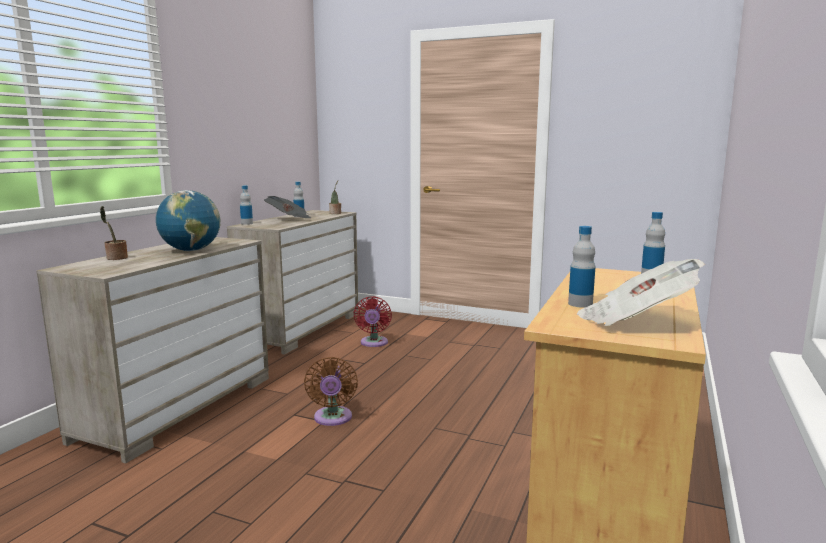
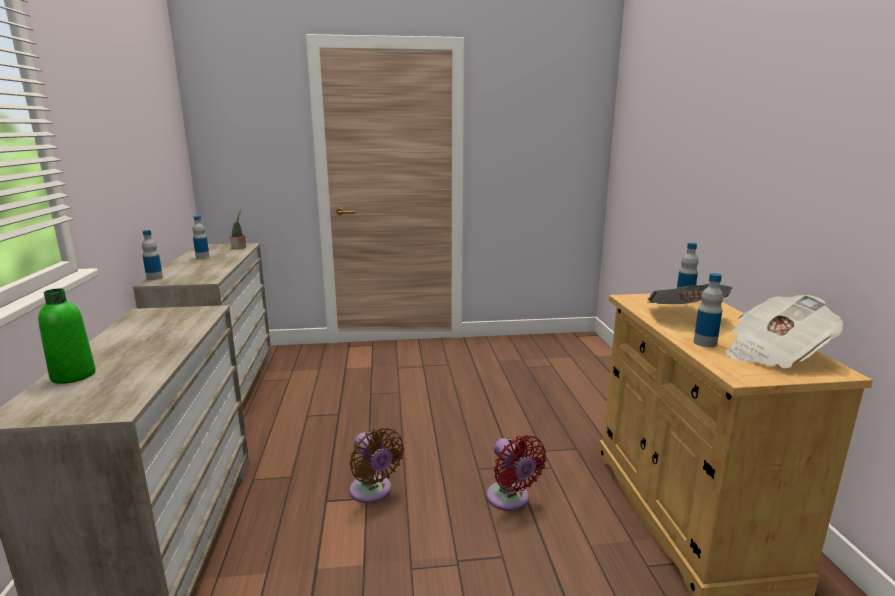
camera: 30 degrees left, 5 degrees up
(116, 258) = (73, 376): potted plant -> green bottle
(191, 250) = (166, 339): globe -> none
(289, 220) = (202, 265): newspaper -> newspaper (684, 315)
(373, 343) = (324, 387): red fan -> red fan (510, 499)

